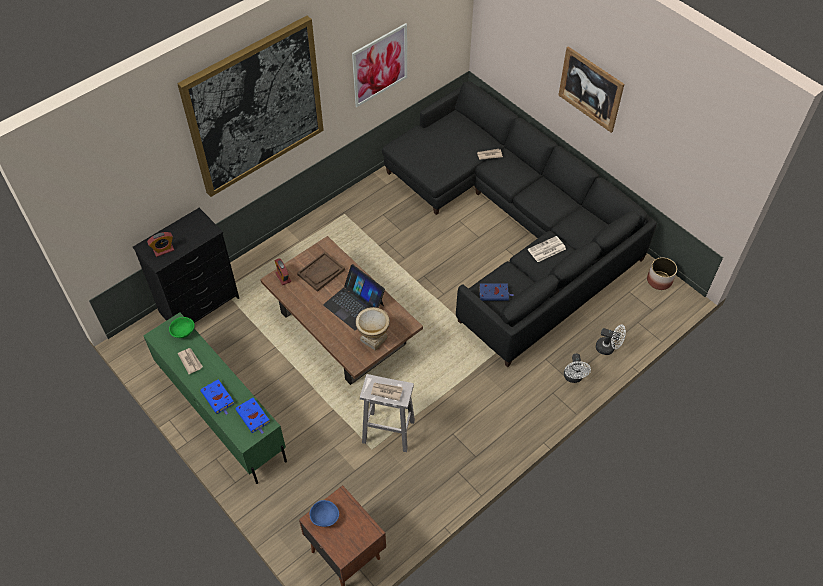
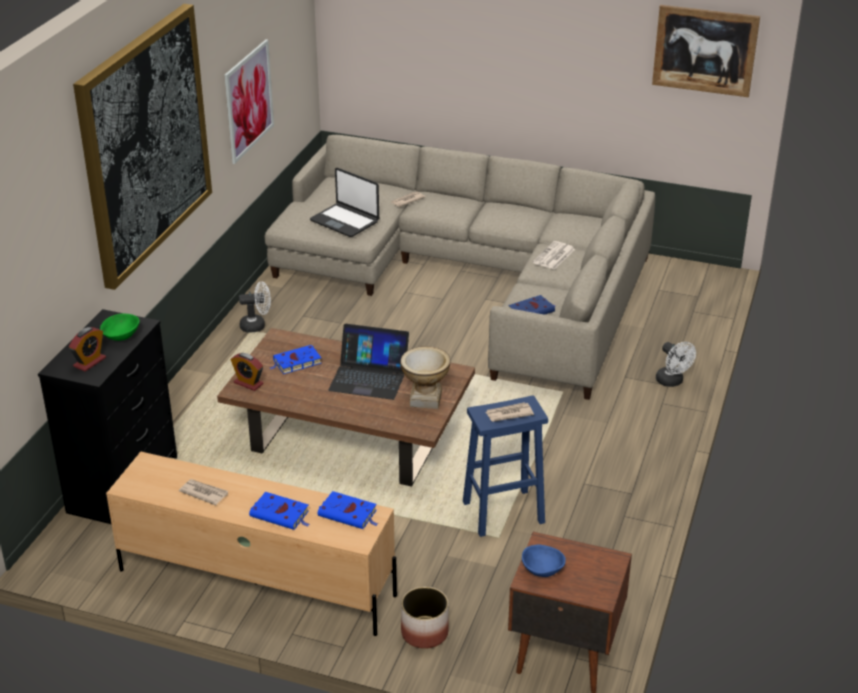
camera: 30 degrees left, 20 degrees down
(183, 332) = (166, 469): green bowl -> green bowl (121, 337)
(221, 412) = (255, 582): green tv stand -> beige tv stand
(321, 272) = (296, 362): brown tray -> blue book
(387, 431) = (502, 513): white stool -> blue stool
(435, 159) = (345, 221): none -> laptop
(512, 227) = (475, 278): black sofa -> beige sofa
(590, 89) = (518, 58): picture -> picture (705, 50)
(608, 348) = (684, 343): white fan -> white fan (257, 325)
(659, 280) = (681, 270): planter -> planter (425, 632)

